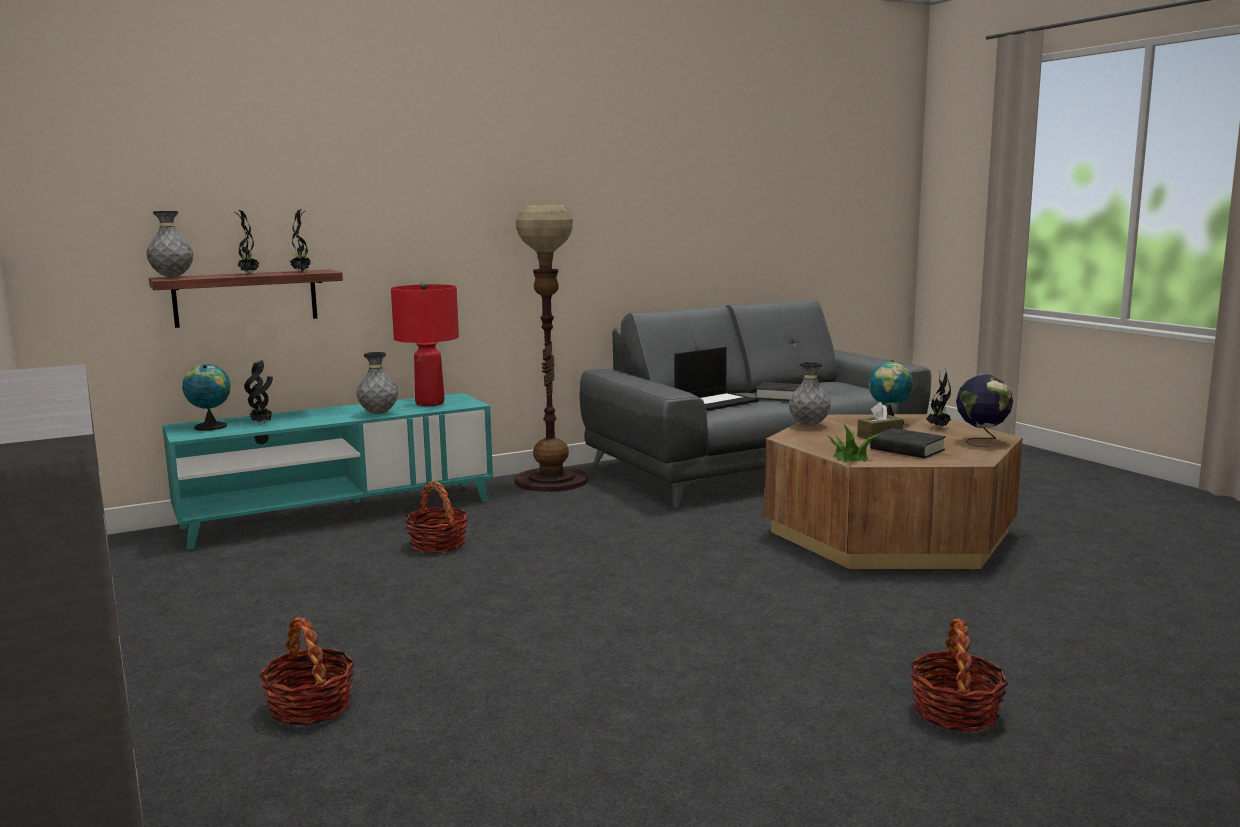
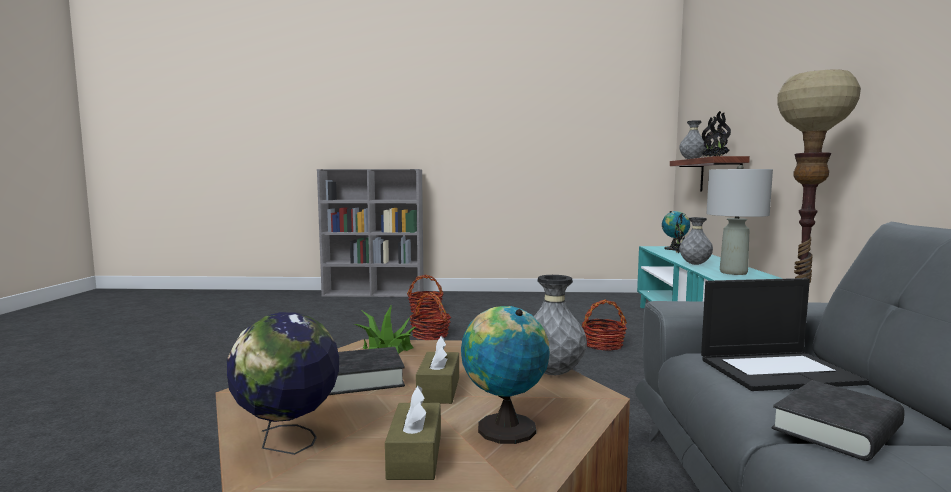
camera: 120 degrees right, 5 degrees down
(429, 403) = (732, 272): red table lamp -> grey table lamp
(716, 402) = (778, 370): laptop -> laptop turned 90 degrees counterclockwise
(939, 427) = (415, 456): potted plant -> brown tissue box
(955, 712) = (173, 397): basket -> basket (430, 335)

